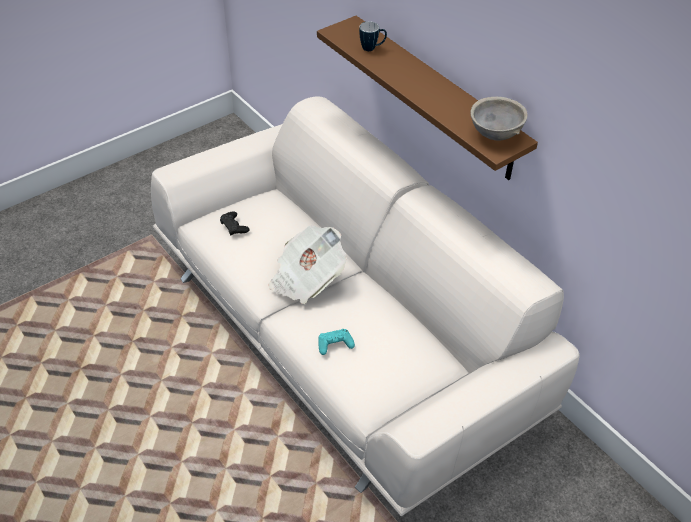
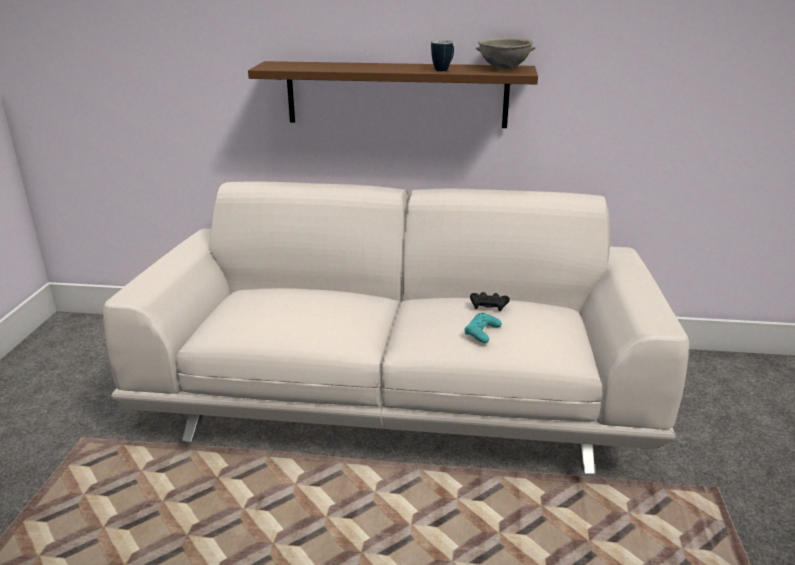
camera: 45 degrees left, 20 degrees down
(234, 226) = (252, 314): black game controller -> black game controller (488, 305)
(306, 278) = (378, 313): newspaper -> none
(372, 48) = (318, 66): mug -> mug (443, 69)

